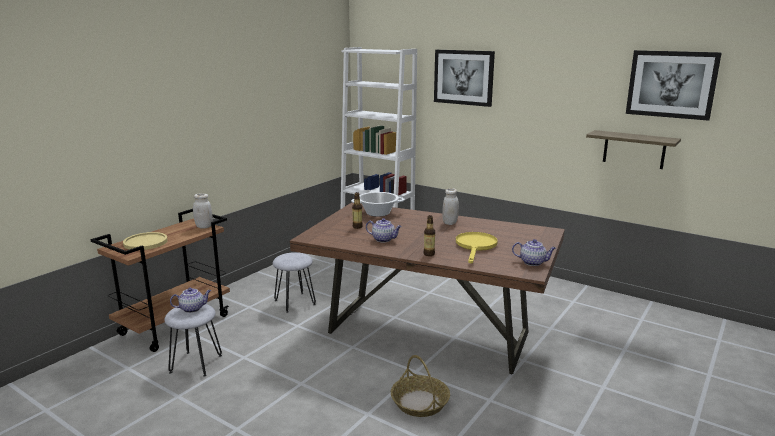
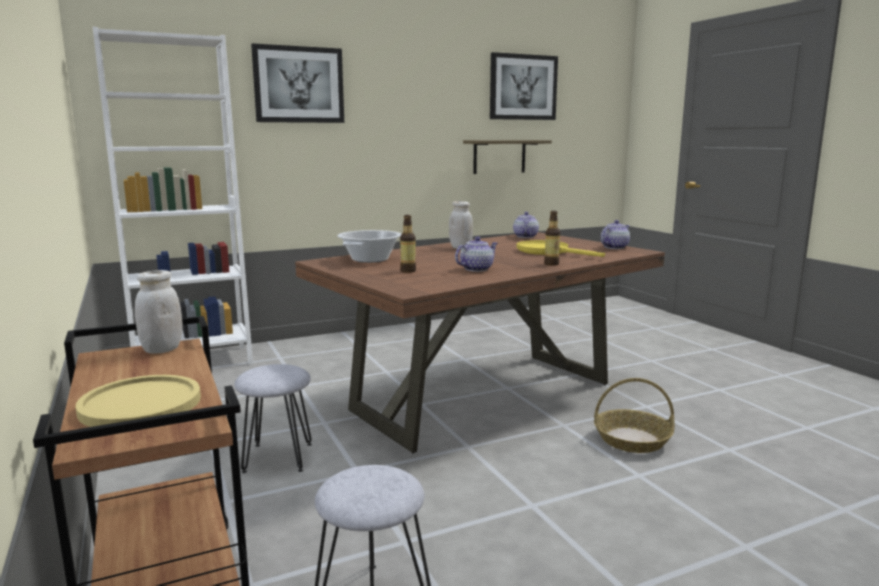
camera: 60 degrees left, 5 degrees down
(192, 309) = (365, 480): teapot -> teapot (525, 236)

